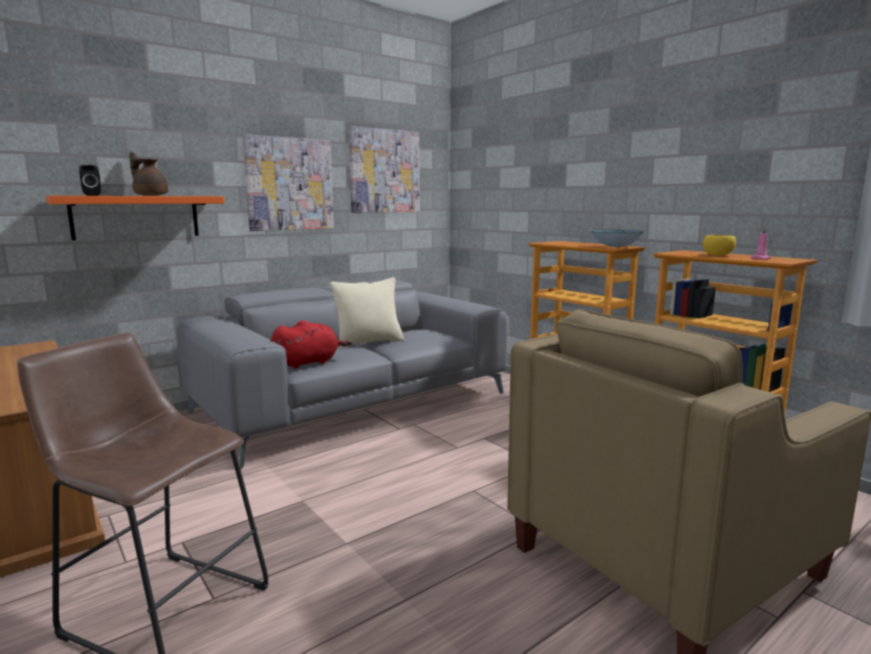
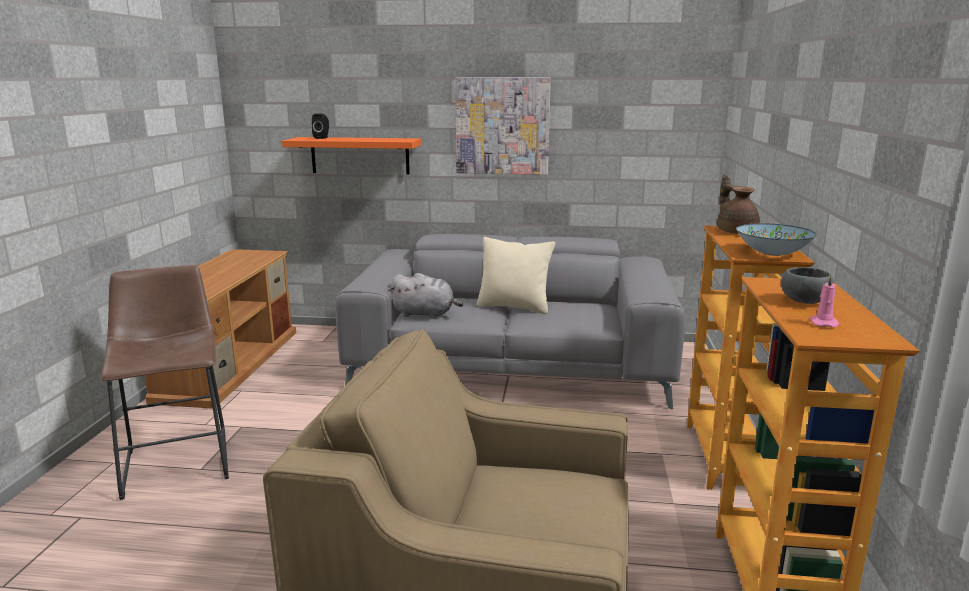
camera: 45 degrees right, 5 degrees up
(150, 195) = (362, 139): brown teapot -> brown teapot (735, 231)
(309, 362) = (425, 314): red plush toy -> grey plush toy
(384, 171) = (624, 109): picture -> none
(718, 255) = (804, 302): yellow bowl -> grey bowl

